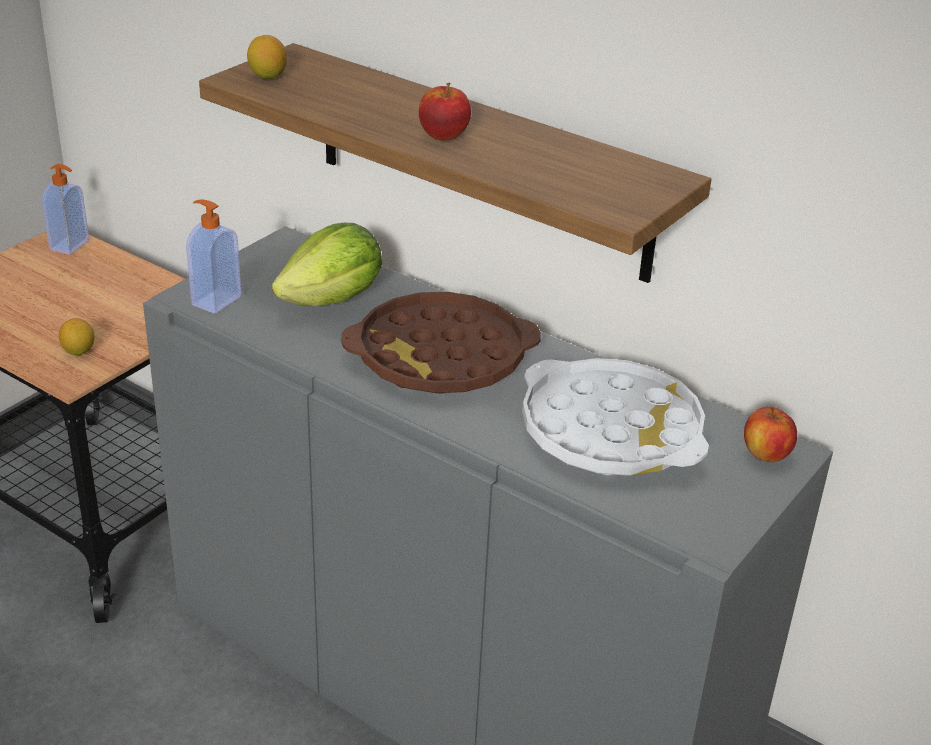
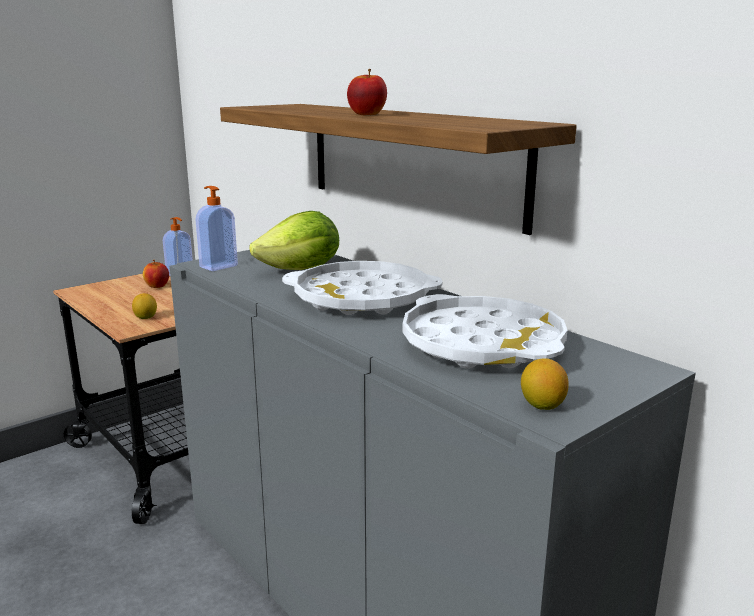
camera: 15 degrees right, 15 degrees down
(267, 76) = (267, 106): lemon -> lemon (542, 405)
(441, 357) = (362, 298): brown tray -> white tray
(766, 454) = (626, 368): apple -> apple (157, 286)

